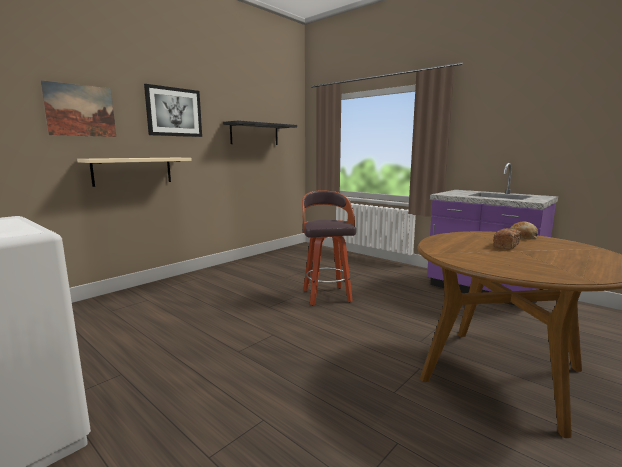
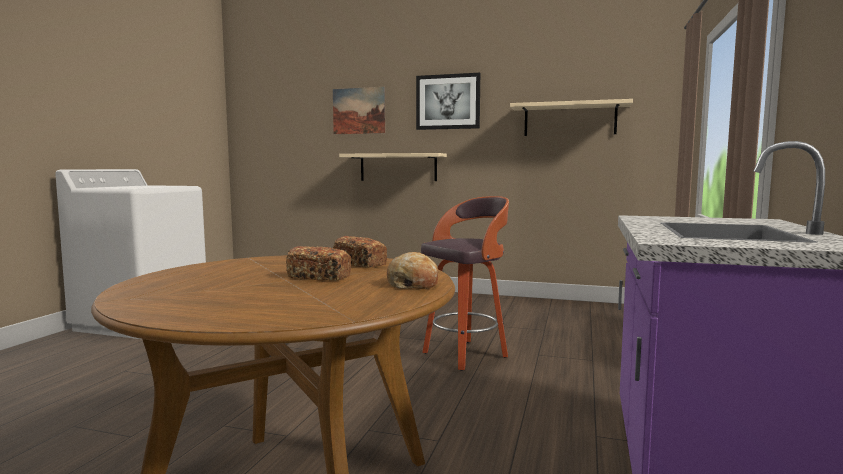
camera: 65 degrees right, 5 degrees down
(254, 134) = (569, 120): black shelf -> beige shelf
(462, 238) = (360, 264): none -> bread

